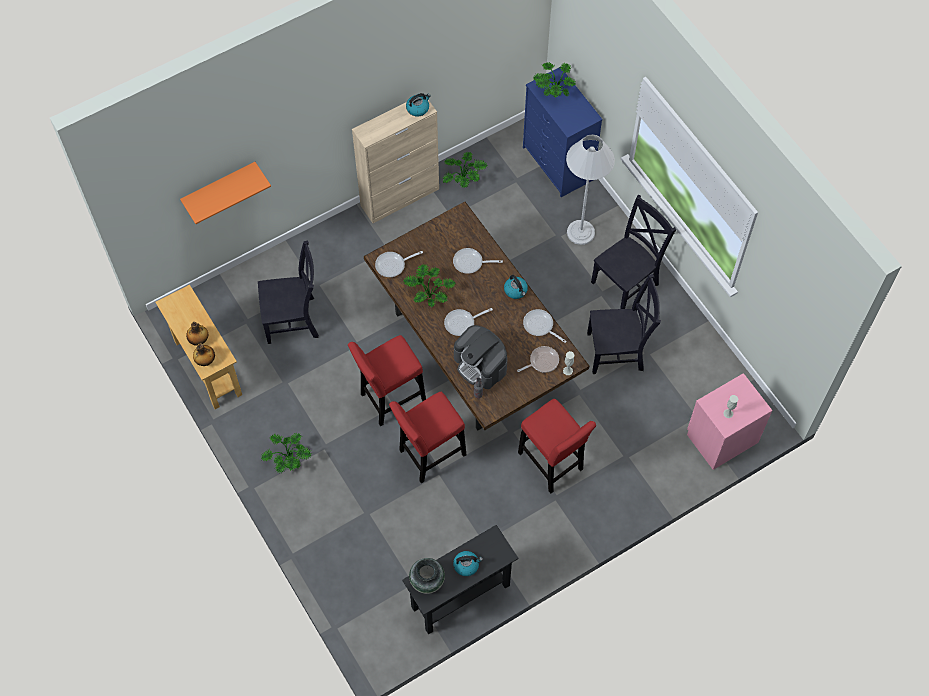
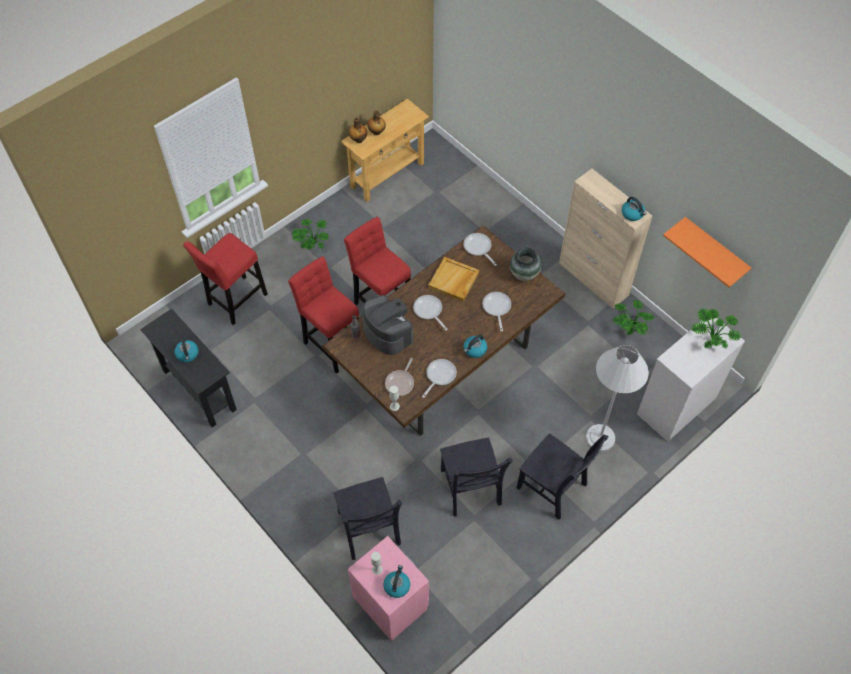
camera: 80 degrees right, 5 degrees down
(219, 187) = (498, 87): orange shelf -> orange shelf (714, 250)
(294, 320) = (445, 223): black chair -> black chair (369, 531)
(427, 582) = (170, 327): vase -> vase (523, 274)
(429, 294) = (453, 280): potted plant -> beige tray
(481, 364) = (387, 332): coffee machine -> coffee machine turned 105 degrees clockwise
(542, 361) = (400, 383): frying pan -> frying pan turned 60 degrees clockwise
(552, 464) = (337, 446): red stool -> red stool (235, 301)
(558, 164) = (676, 406): blue dresser -> white dresser
(745, 399) = (397, 585): none -> kettle

